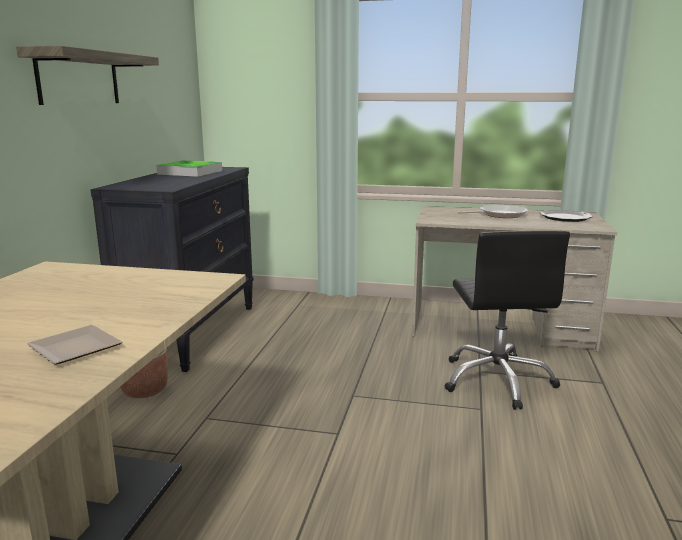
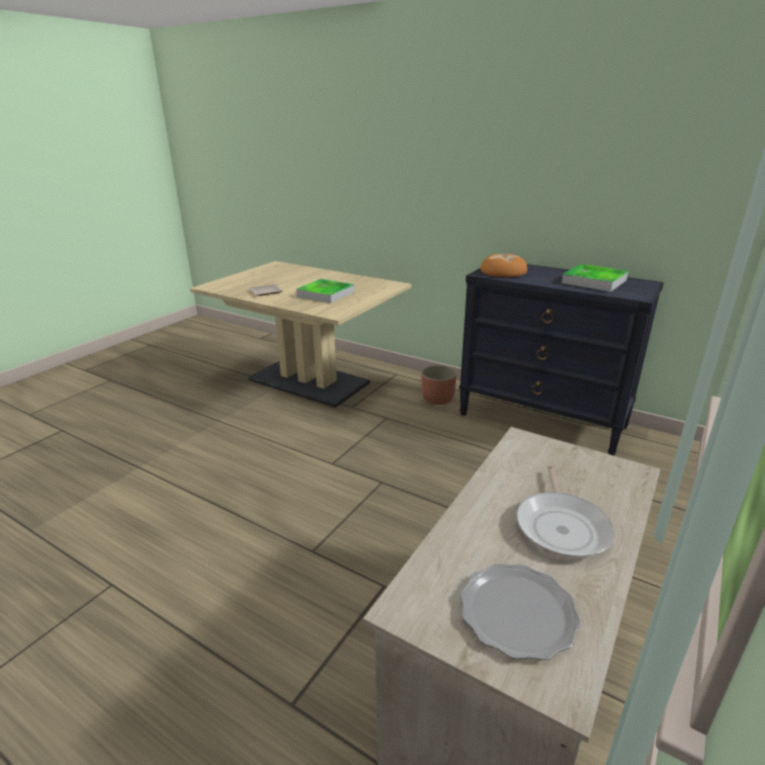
camera: 110 degrees right, 10 degrees up
(79, 78) = (514, 175): shelf -> none
(104, 298) = (325, 294): none -> tray
(155, 185) = (503, 271): none -> bread
(497, 380) = (356, 591): black office chair -> none

